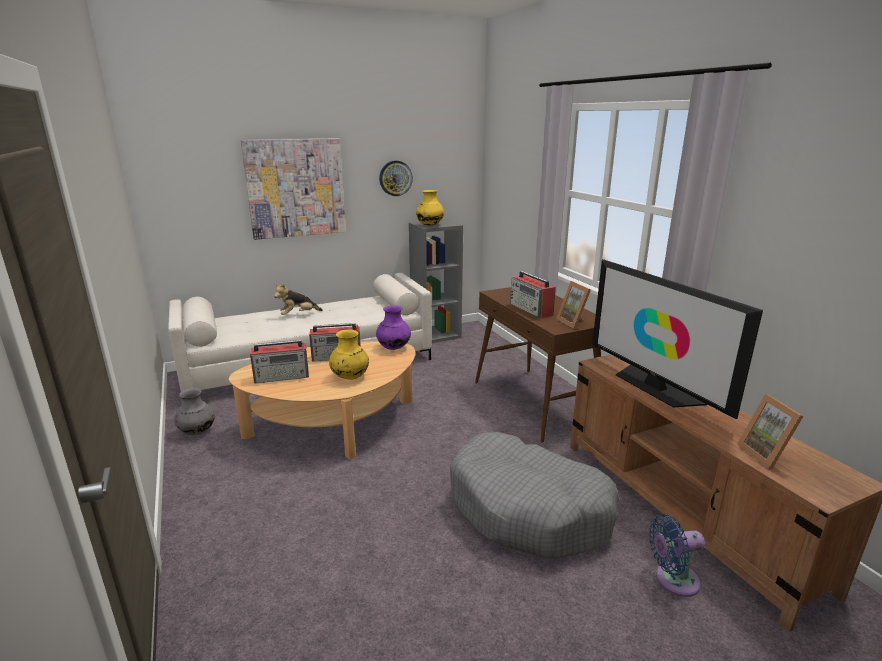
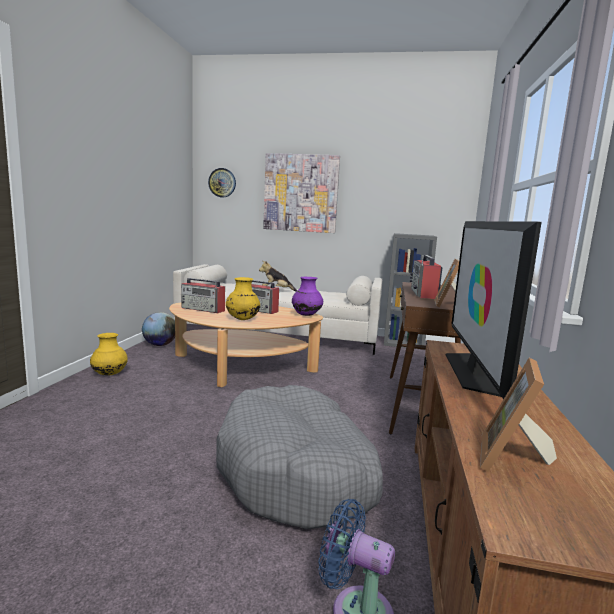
camera: 35 degrees right, 10 degrees down
(197, 432) = (160, 345): grey vase -> globe
(395, 178) = (386, 192): wall clock -> wall clock (222, 182)
(430, 225) = (405, 234): yellow vase -> yellow vase (109, 374)

